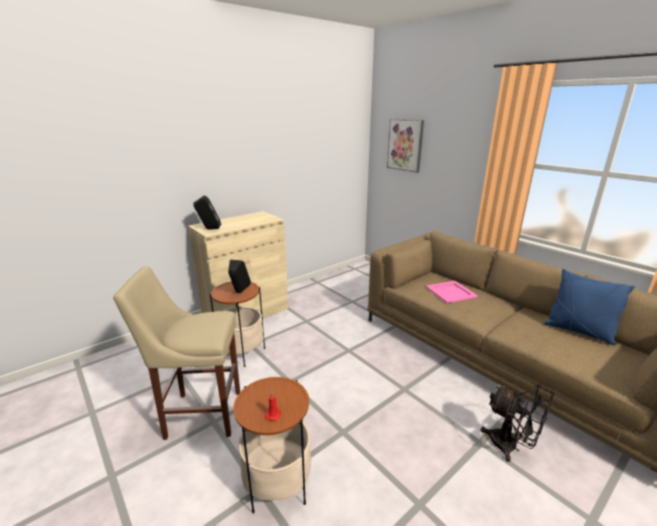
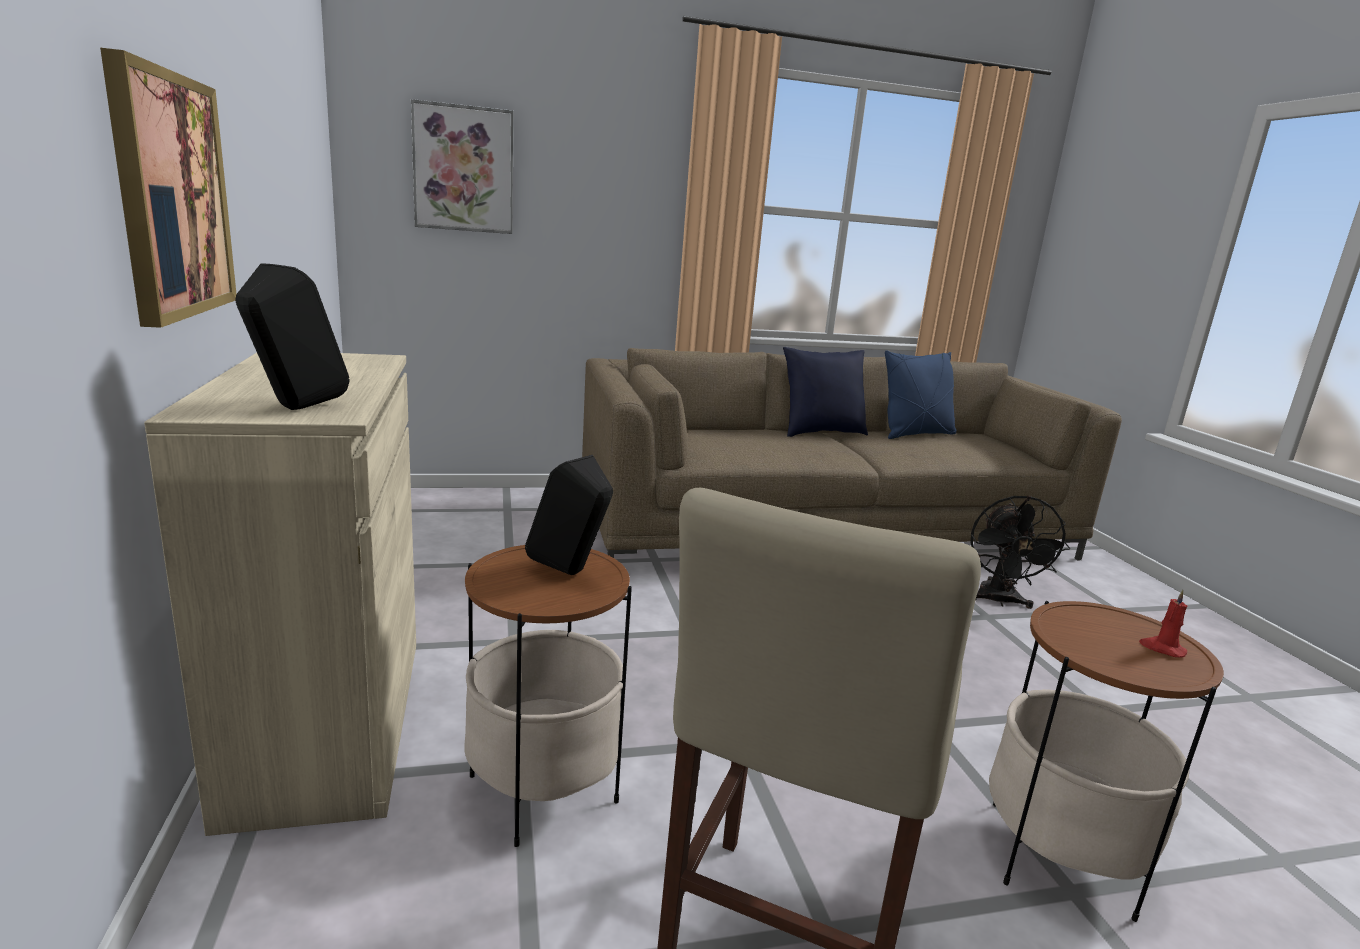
camera: 65 degrees left, 5 degrees down
(222, 175) = (171, 196): none -> picture
(450, 292) = (753, 442): pink tray -> none
(510, 446) = (999, 601): black fan -> black fan turned 120 degrees clockwise
(511, 304) = (820, 433): none -> blue pillow

